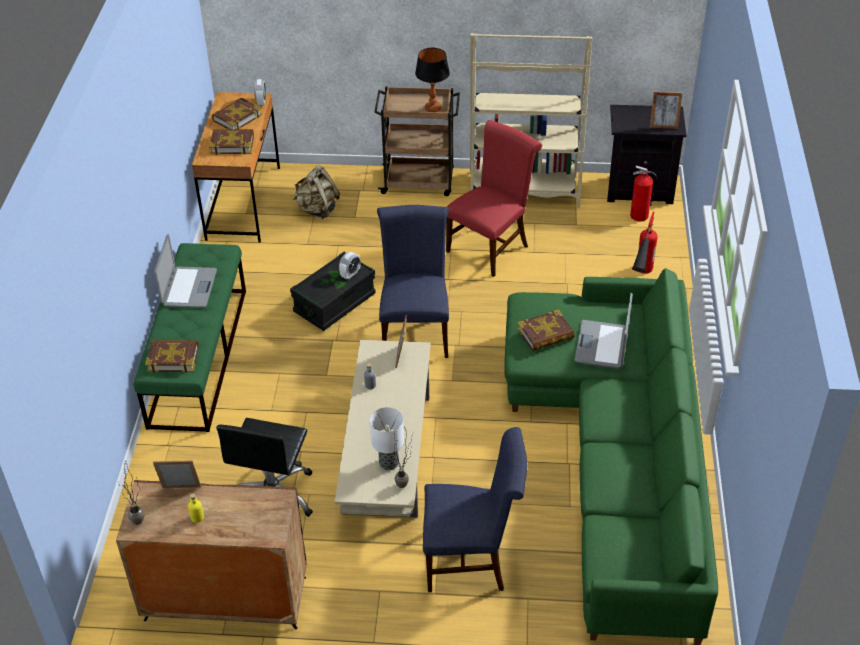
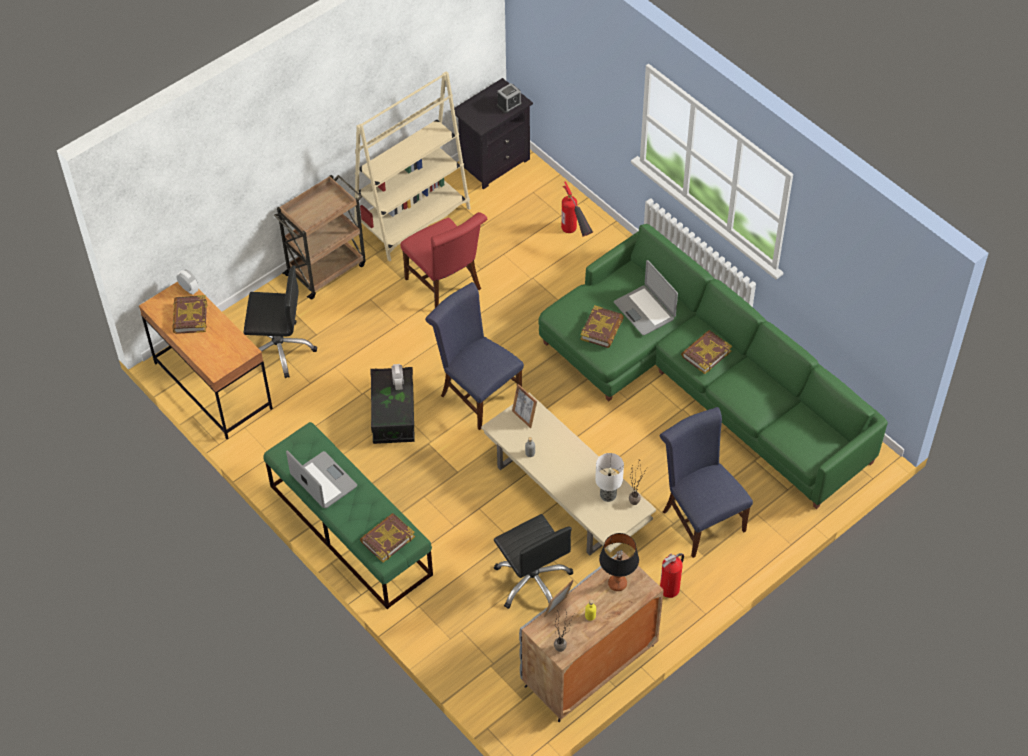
camera: 45 degrees left, 10 degrees up
(224, 599) = (589, 666): brown cabinet -> grey cabinet
(232, 144) = (220, 343): book -> book (706, 353)
(317, 210) = (279, 349): beige backpack -> black office chair
(433, 108) = (334, 203): table lamp -> table lamp (617, 583)
(472, 560) = (700, 517): blue chair -> blue chair turned 75 degrees counterclockwise
(491, 246) = (446, 286): red chair -> red chair turned 150 degrees clockwise
(639, 216) = (519, 186): fire extinguisher -> fire extinguisher (670, 589)
(663, 126) = (509, 104): picture frame -> alarm clock

